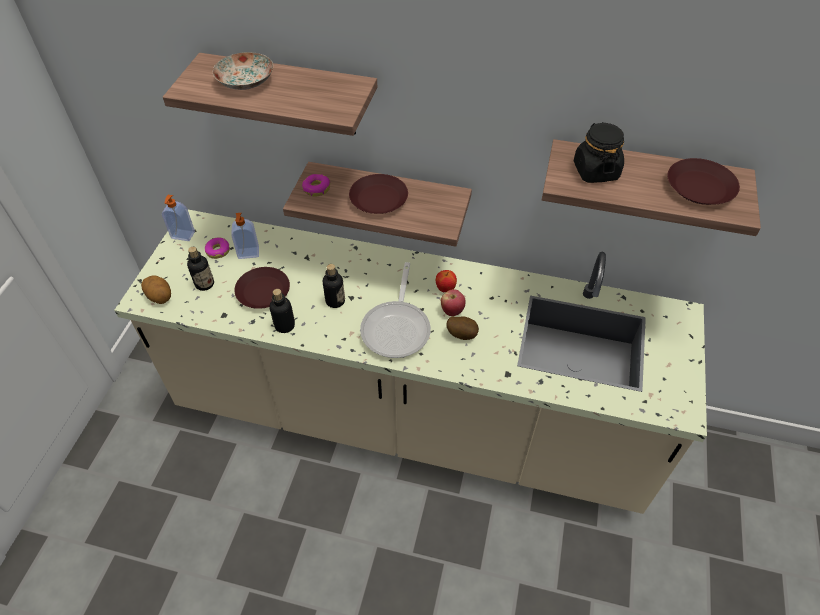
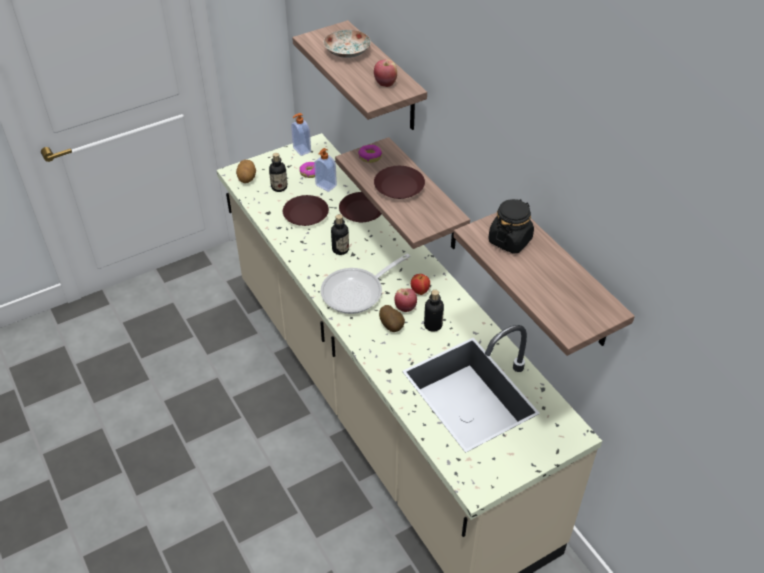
camera: 45 degrees right, 5 degrees down
(285, 325) = (293, 243): bottle -> bottle (433, 325)
(328, 91) = (385, 83): none -> apple
(699, 188) = (567, 297): brown plate -> brown plate (361, 211)

